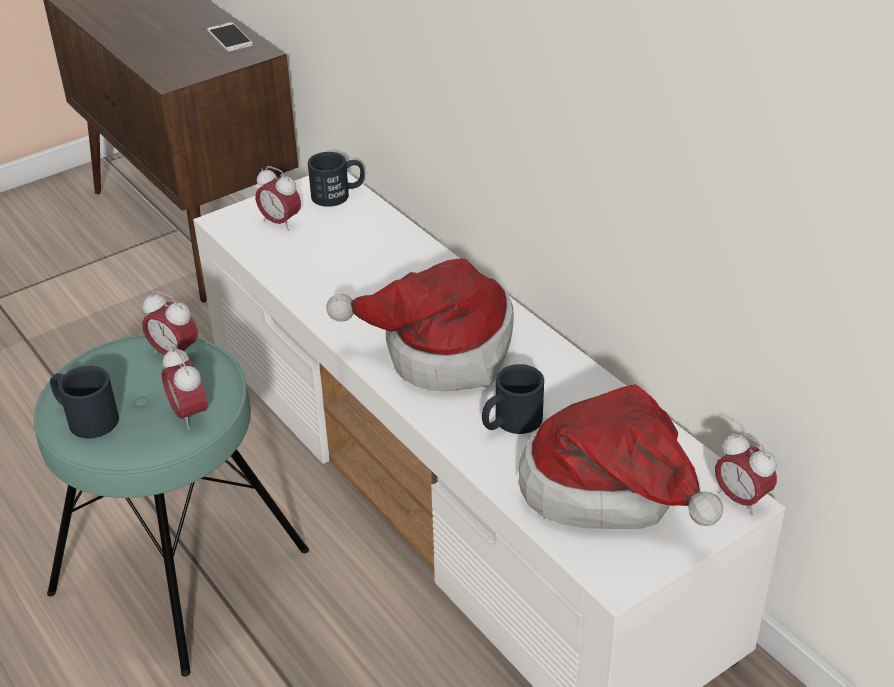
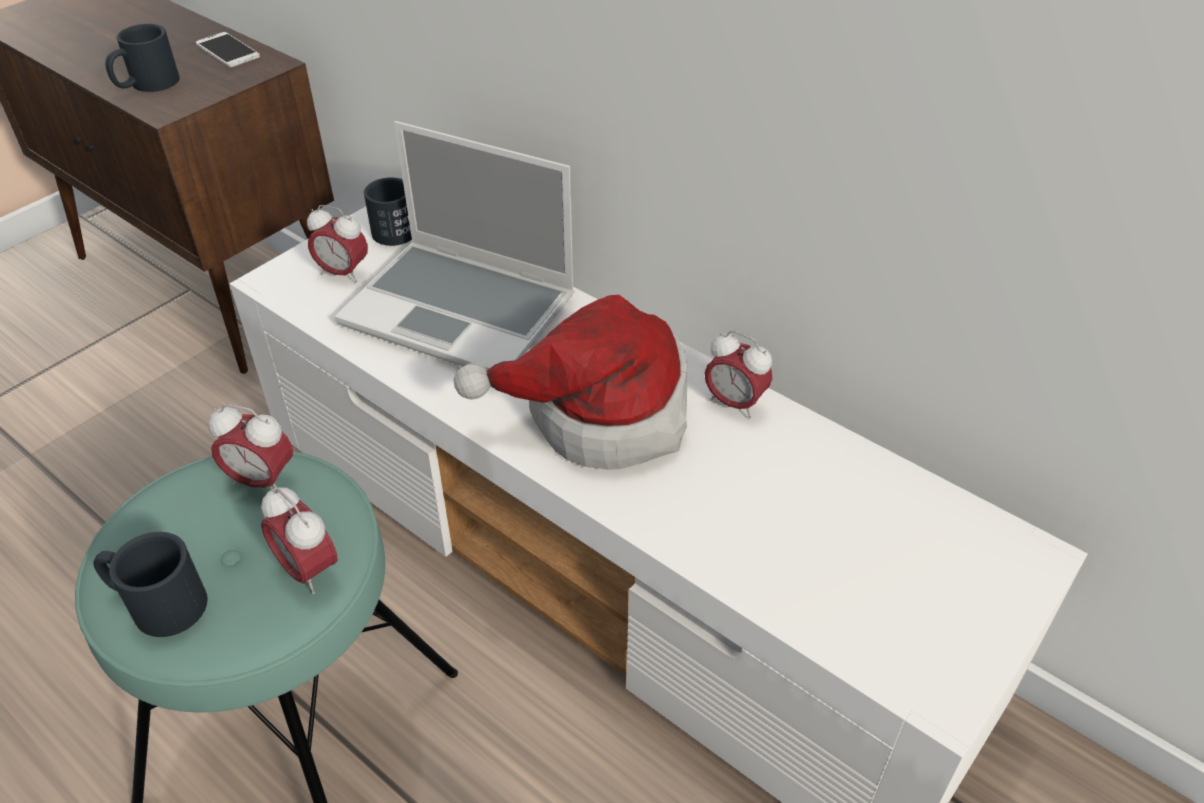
camera: 15 degrees left, 5 degrees up
(363, 262) = (462, 310): none -> laptop
(510, 423) = (720, 497): black mug -> black mug (146, 85)
(612, 493) = (882, 573): hat -> none
(740, 499) = (1033, 552): alarm clock -> alarm clock (734, 403)

